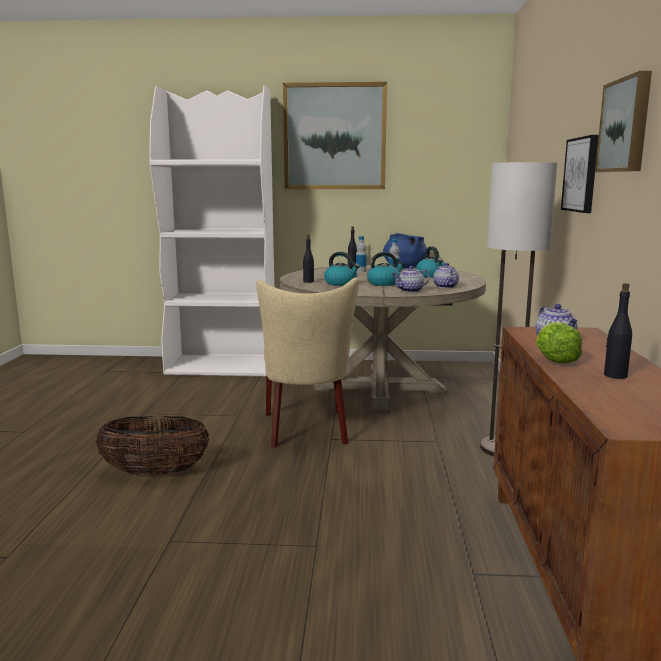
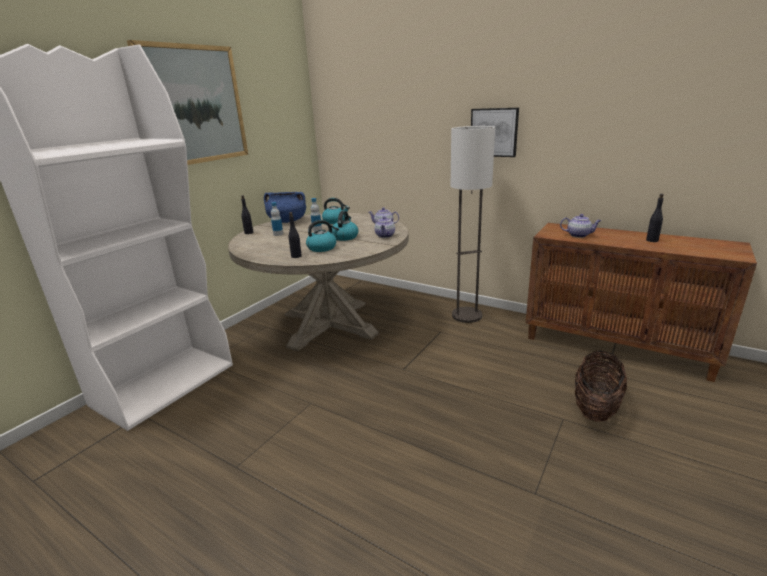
camera: 60 degrees left, 10 degrees up
(155, 472) = (398, 482): basket -> basket (595, 407)
(307, 430) = (378, 375): beige chair -> none
(555, 358) = (616, 243): lettuce -> none
(626, 125) = (563, 104): picture -> none

